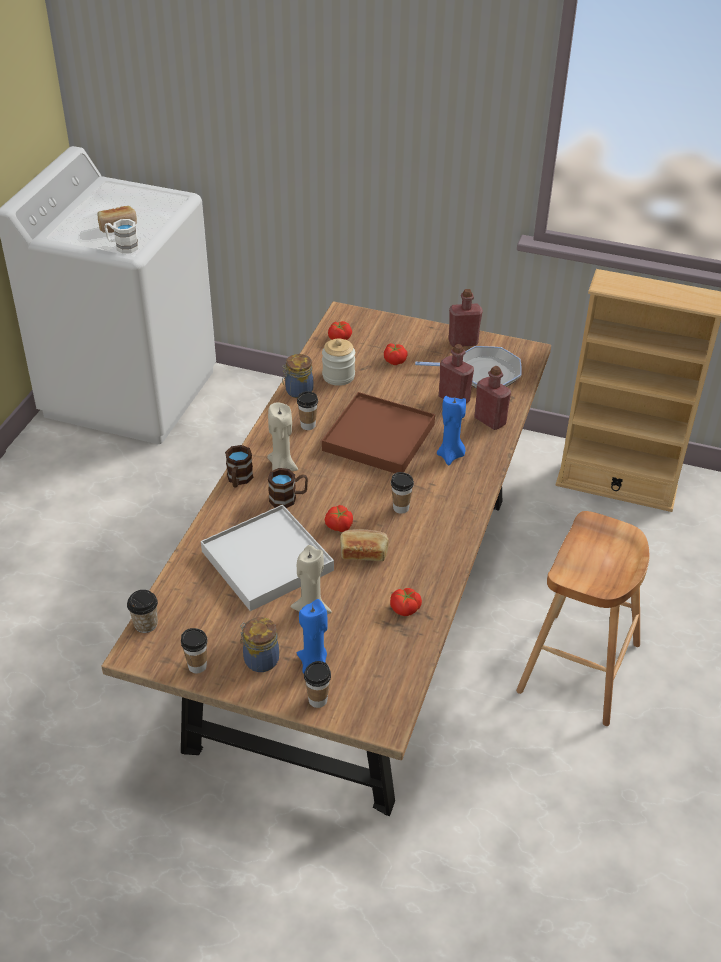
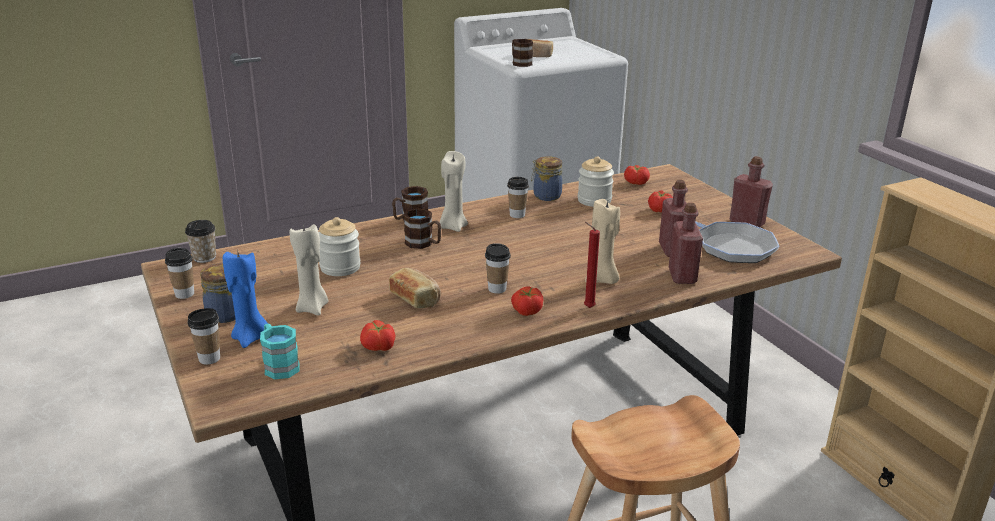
camera: 45 degrees right, 15 degrees down
(122, 246) = (520, 63): white mug -> brown mug
(267, 561) = (340, 267): white tray -> jar
(338, 526) = (428, 275): tomato -> tomato (526, 311)
(370, 669) = (279, 365): none -> turquoise mug
(378, 437) = (560, 243): brown tray -> none
(451, 456) = (602, 280): blue candle -> beige candle
(475, 487) = (587, 307): none -> red candle

